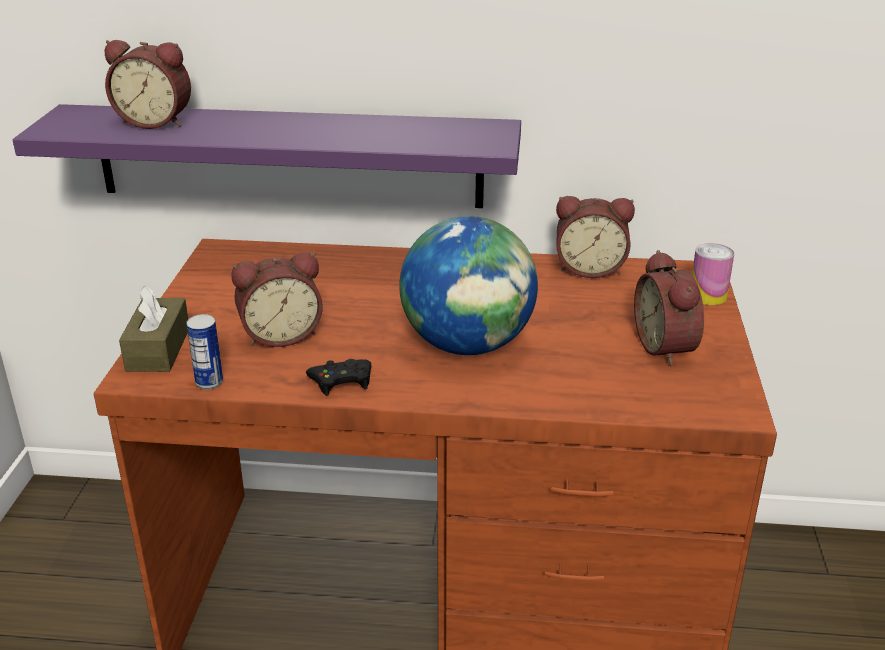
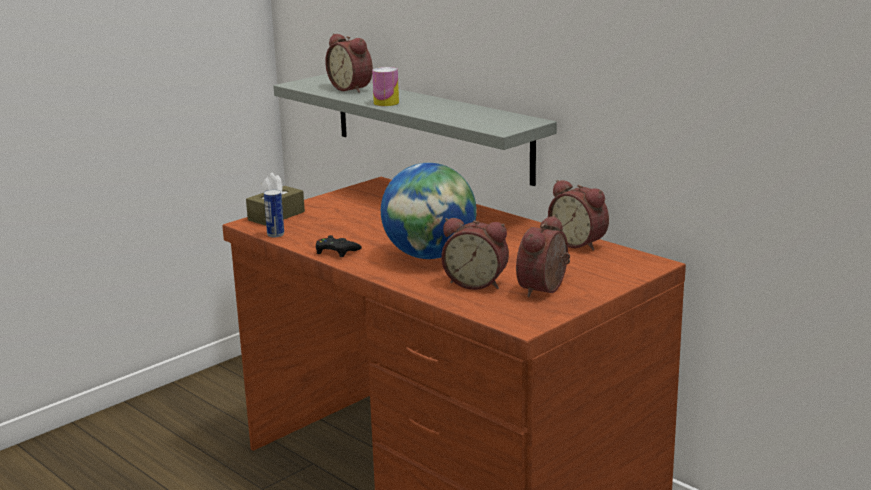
camera: 40 degrees right, 10 degrees down
(280, 334) = (342, 226): alarm clock -> alarm clock (476, 283)
(289, 156) = (430, 127): purple shelf -> grey shelf
(708, 296) = (630, 275): can -> can (386, 103)

